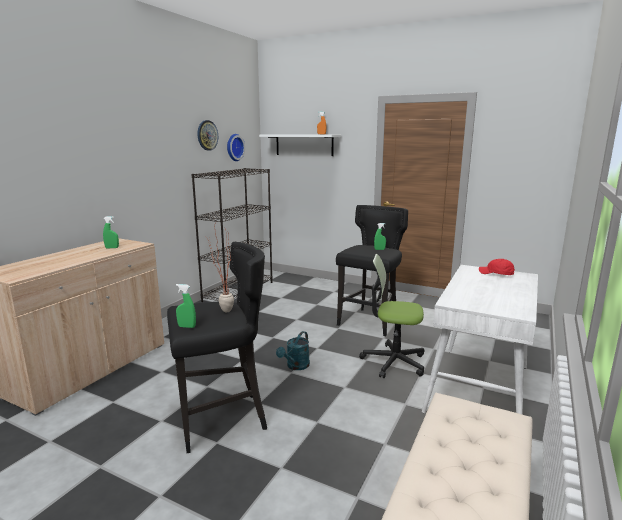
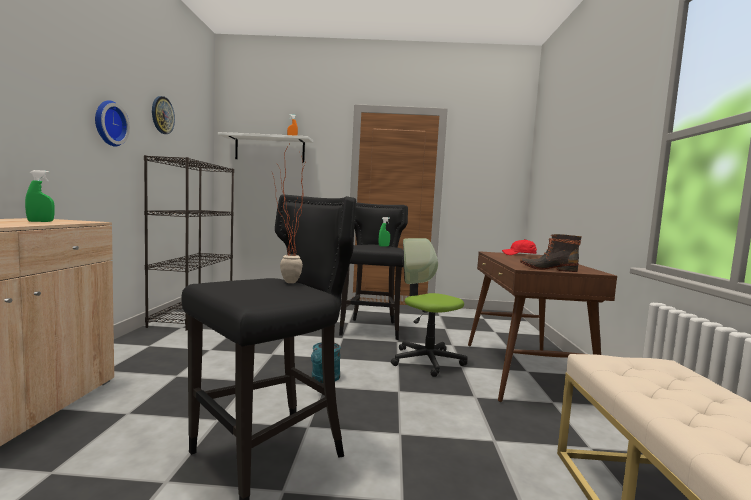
camera: 25 degrees left, 10 degrees down
(187, 326) = (251, 297): green spray bottle -> none
(234, 147) = (189, 140): wall clock -> wall clock (108, 123)
(393, 362) = (427, 360): office chair -> office chair turned 60 degrees clockwise
(474, 305) = (548, 269): none -> boot
(479, 389) = (525, 372): white desk -> brown desk

